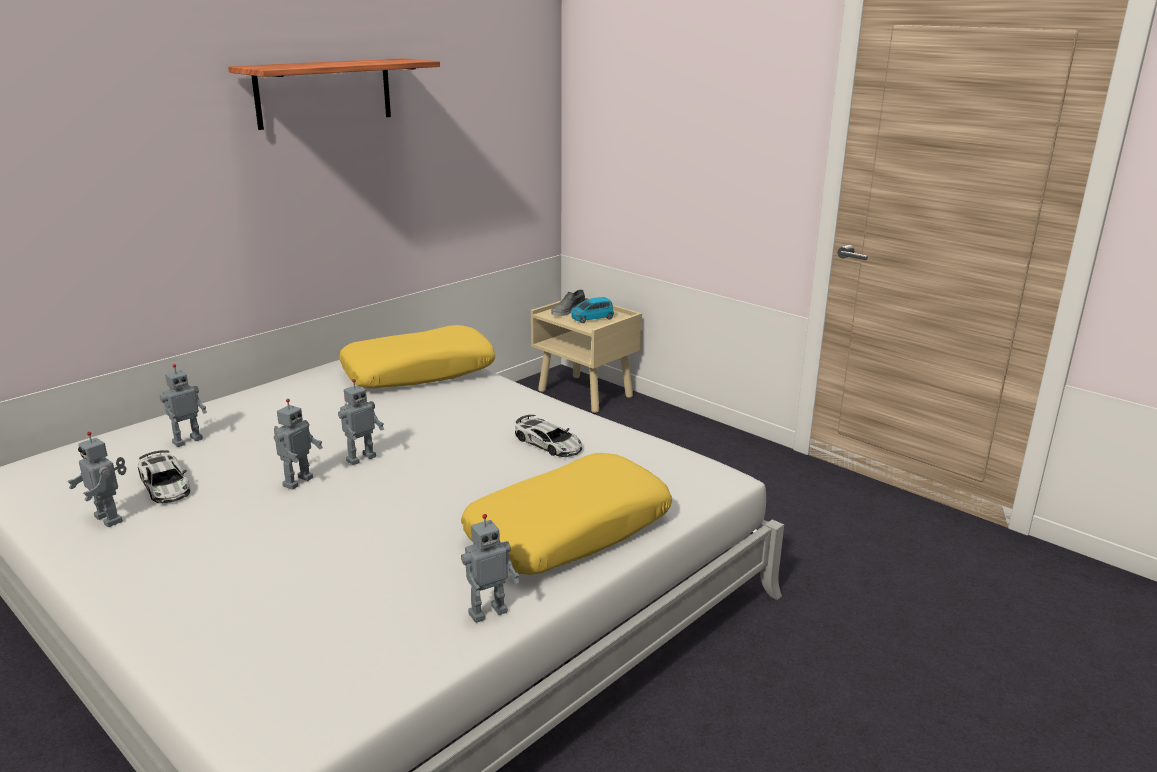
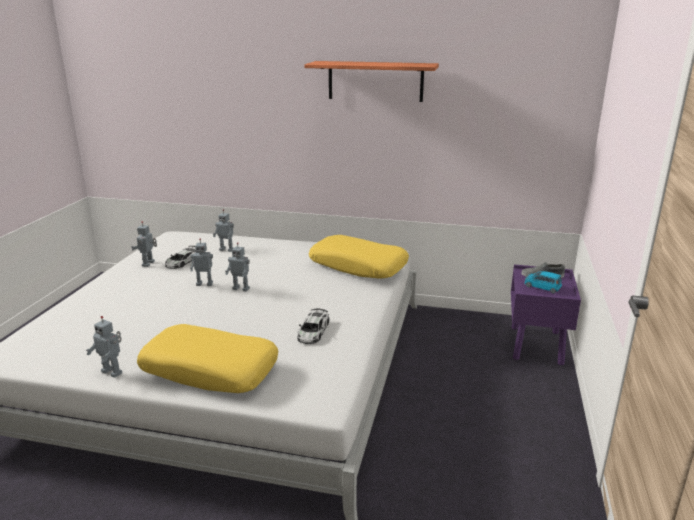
camera: 60 degrees right, 0 degrees up
(586, 394) = (536, 346): beige nightstand -> purple nightstand

